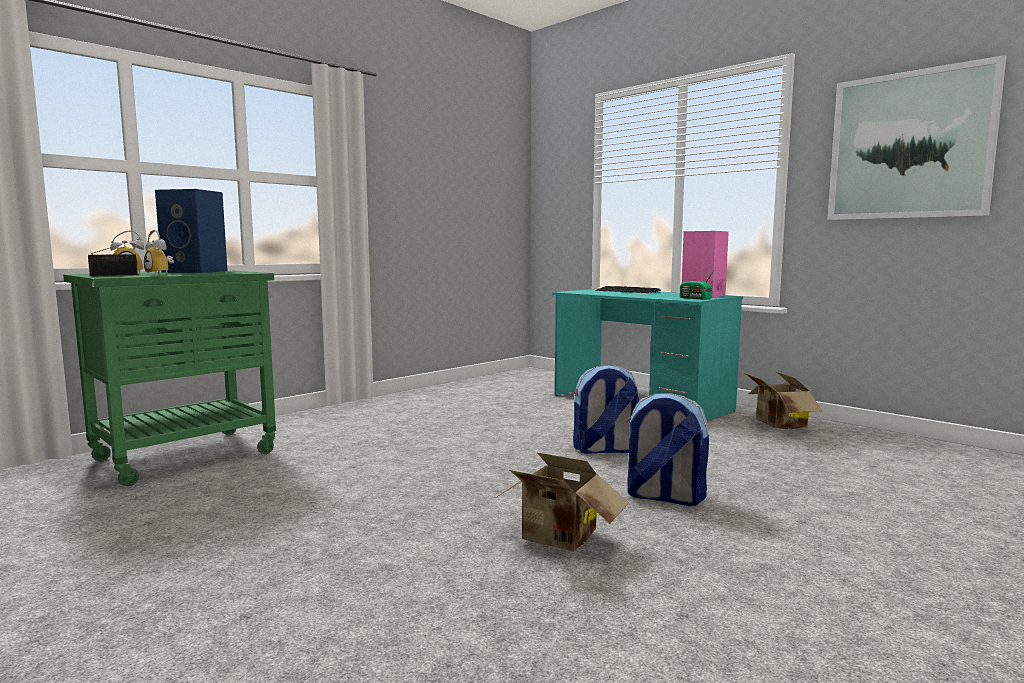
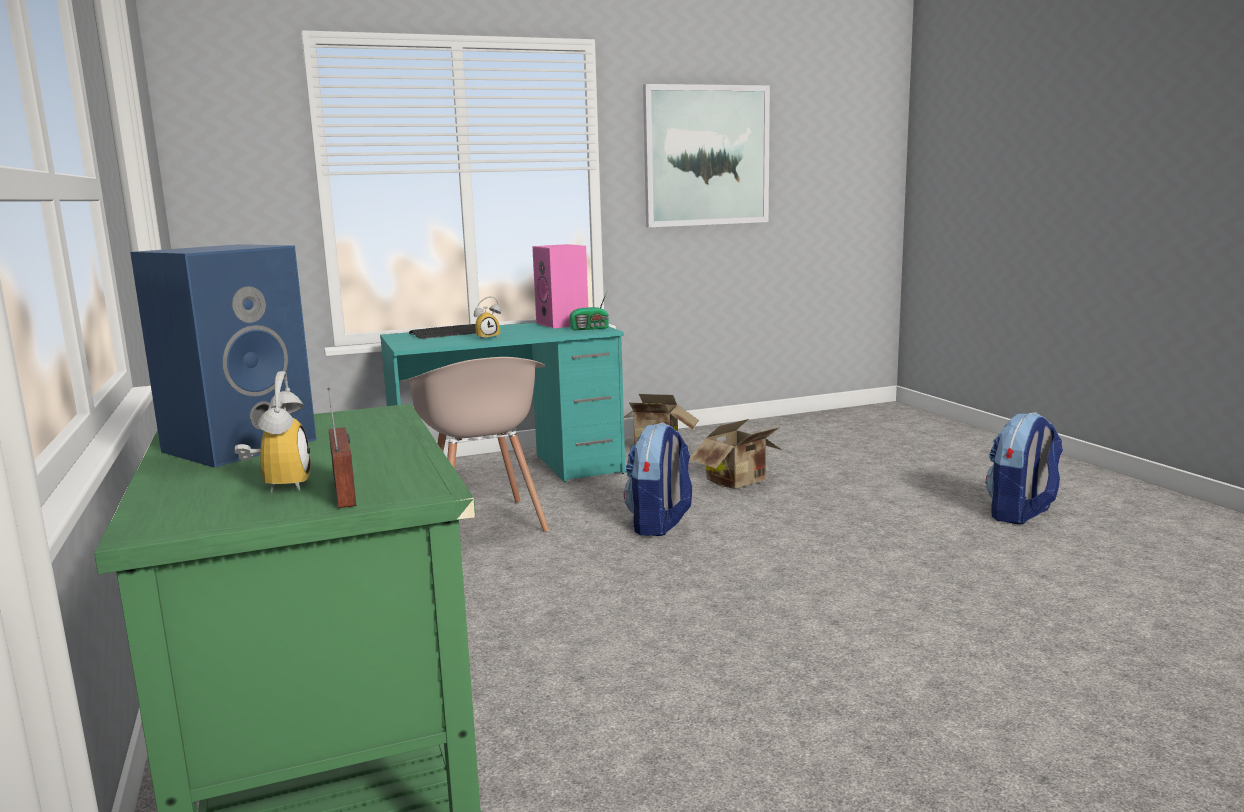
camera: 65 degrees left, 5 degrees up
(162, 275) = (394, 458): alarm clock -> alarm clock (487, 338)
(546, 414) = (484, 524): none -> beige chair
(558, 539) = (894, 591): cardboard box -> cardboard box (740, 482)
(663, 497) = (814, 531): backpack -> backpack (1021, 514)

